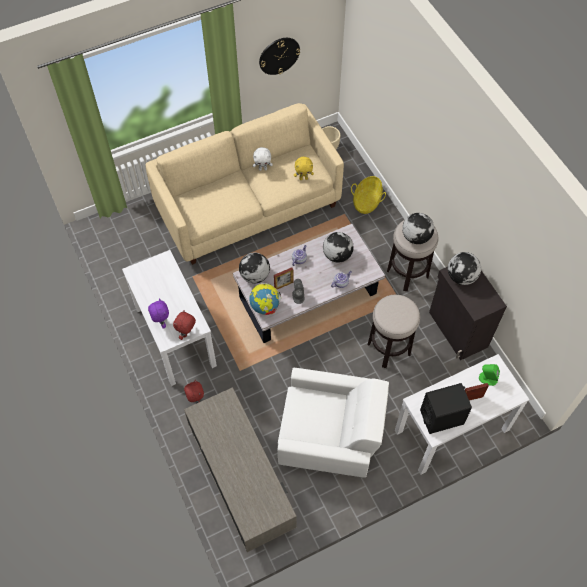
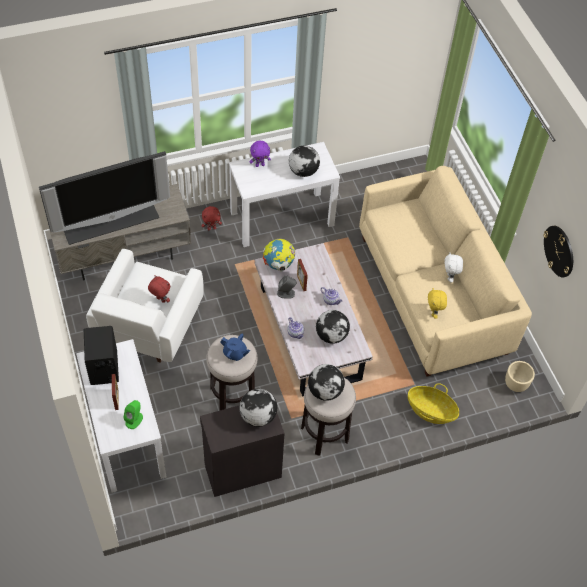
camera: 95 degrees right, 5 degrees down
(187, 334) = (243, 181): red plush toy -> red plush toy (160, 300)
(245, 466) = (110, 220): none -> television
(254, 276) = (316, 260): globe -> globe (303, 171)
(396, 309) = (235, 353): none -> blue teapot

